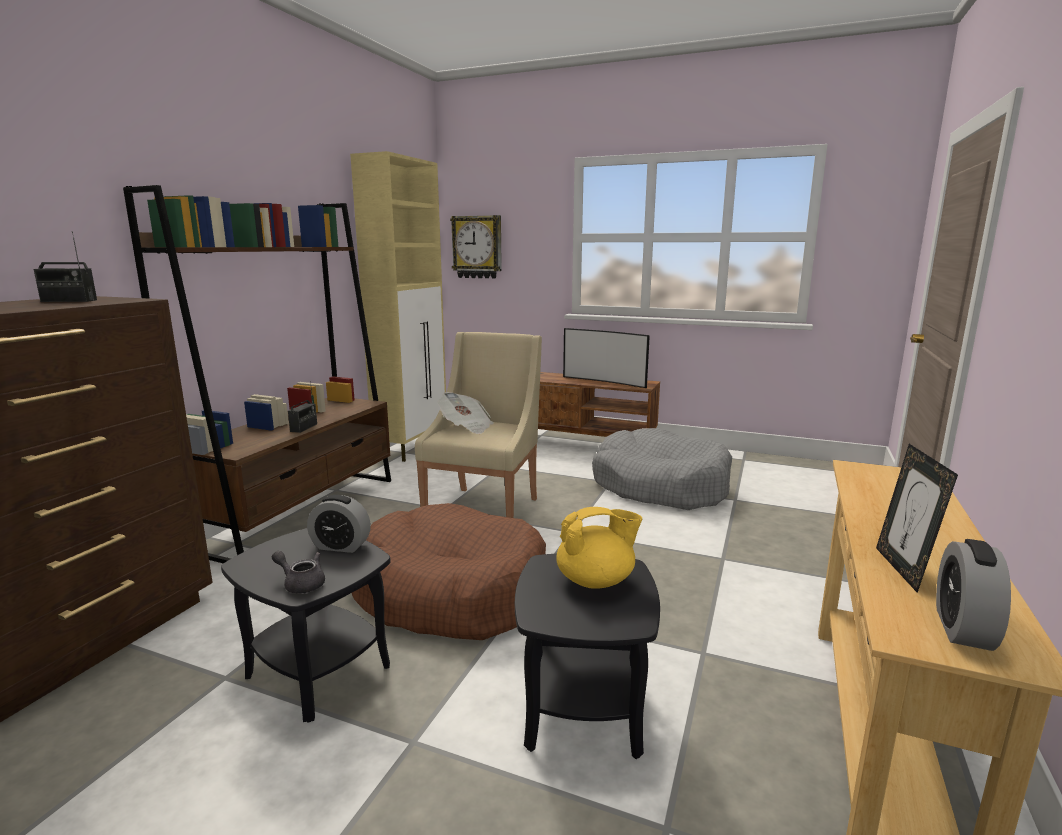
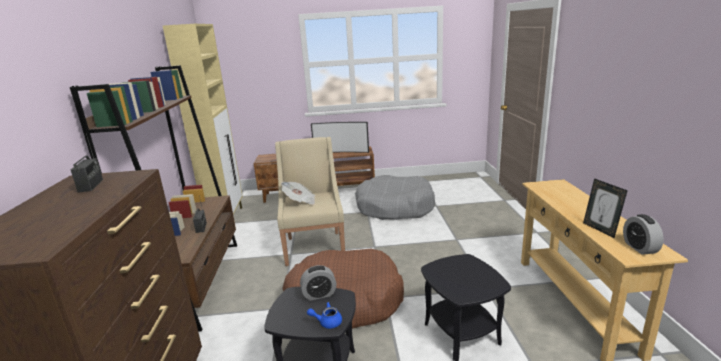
camera: 25 degrees left, 5 degrees up
(69, 301) = (91, 185): radio -> radio turned 75 degrees counterclockwise
(301, 583) = (327, 322): grey teapot -> blue teapot
(477, 247) = (235, 75): wall clock -> none
(596, 581) = (462, 270): yellow teapot -> none

